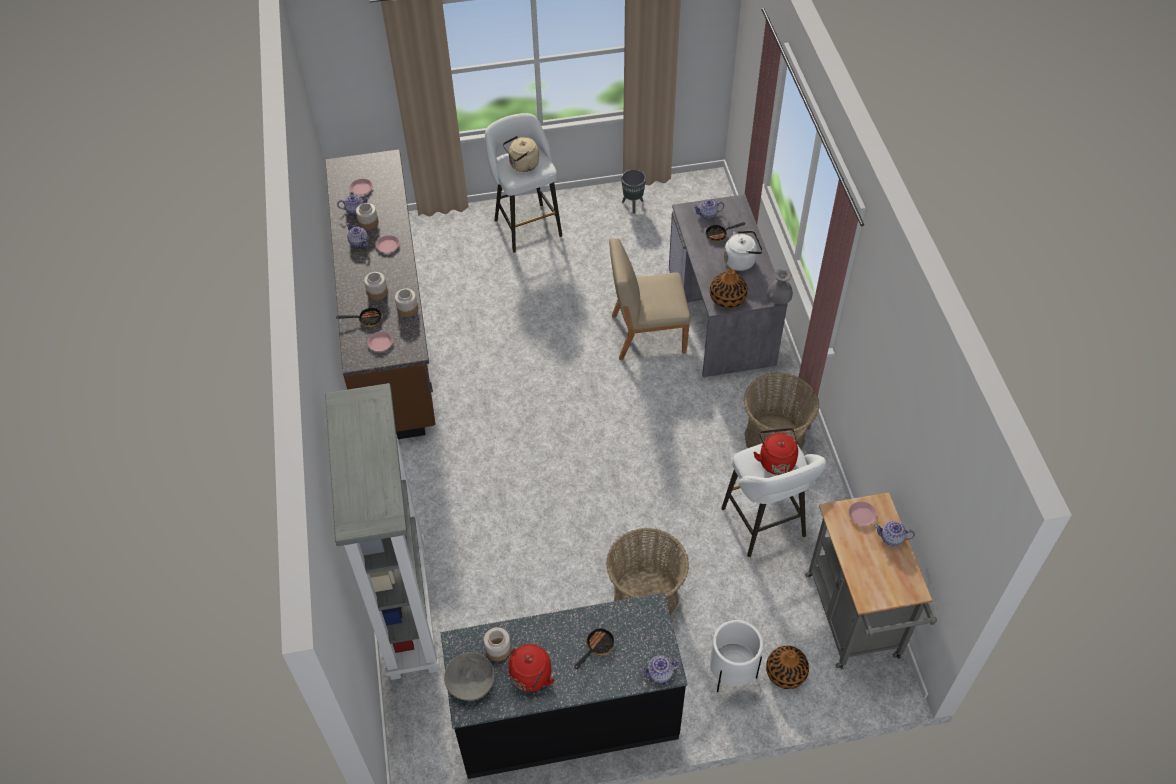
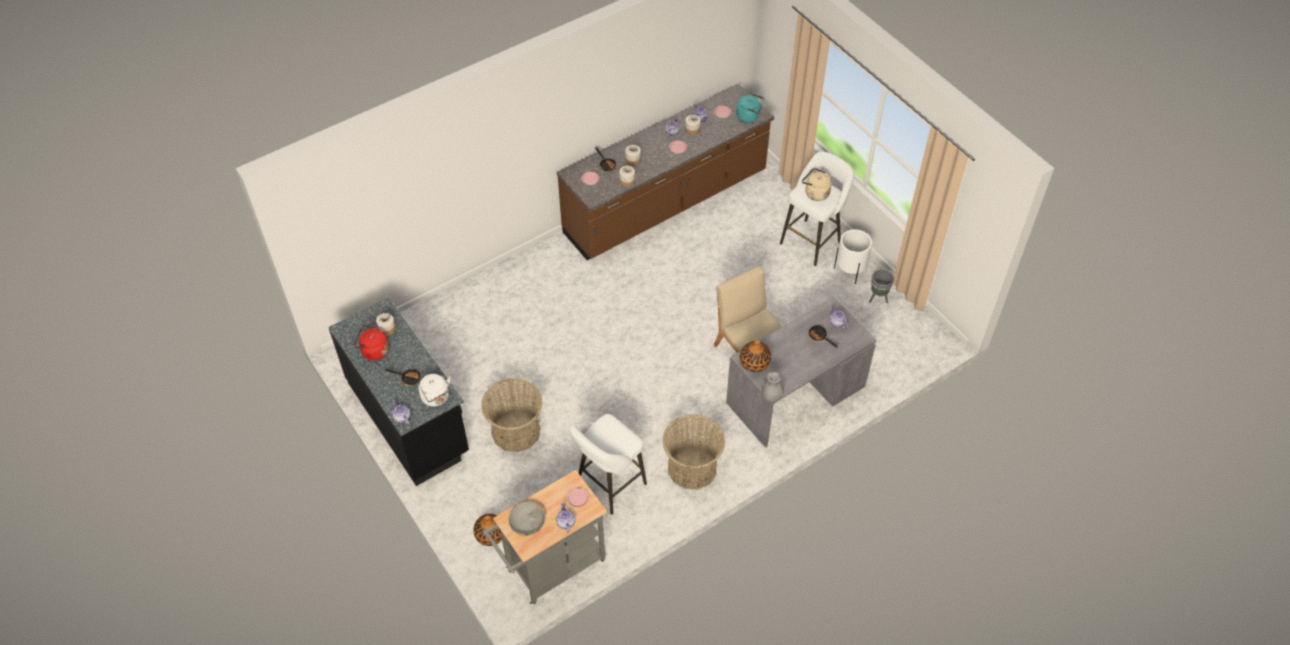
camera: 65 degrees right, 0 degrees up
(384, 168) = (749, 117): none -> turquoise kettle
(406, 610) = (449, 306): grey bookcase -> none
(470, 682) = (360, 324): grey bowl -> grey bowl (527, 523)
(731, 674) = (476, 502): white planter -> white planter (849, 271)
(741, 261) = (800, 360): white kettle -> white kettle (436, 398)
(776, 460) = (613, 438): red kettle -> none

